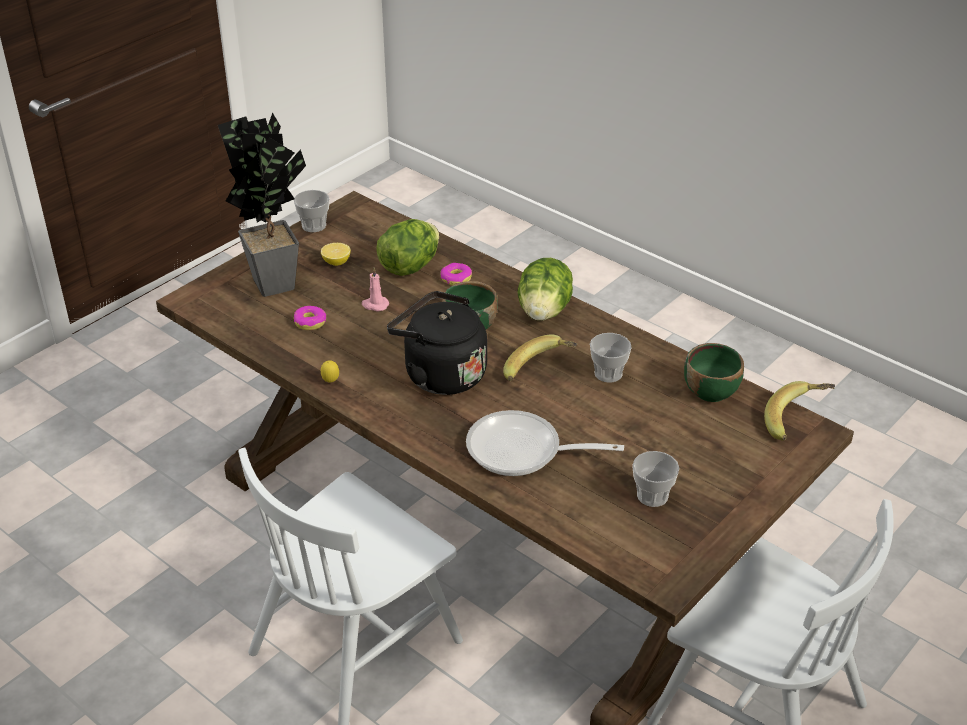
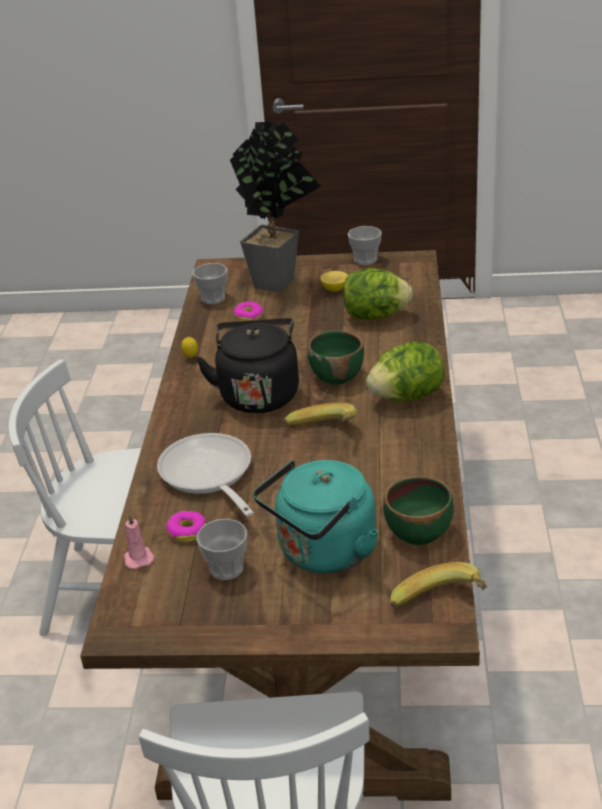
camera: 55 degrees right, 5 degrees down
(375, 305) = (305, 328): pink candle -> pink candle (138, 558)
(456, 278) = (390, 340): donut -> donut (187, 531)
(608, 373) = (367, 467): cup -> cup (213, 298)
(686, 443) = (323, 553): none -> turquoise kettle

